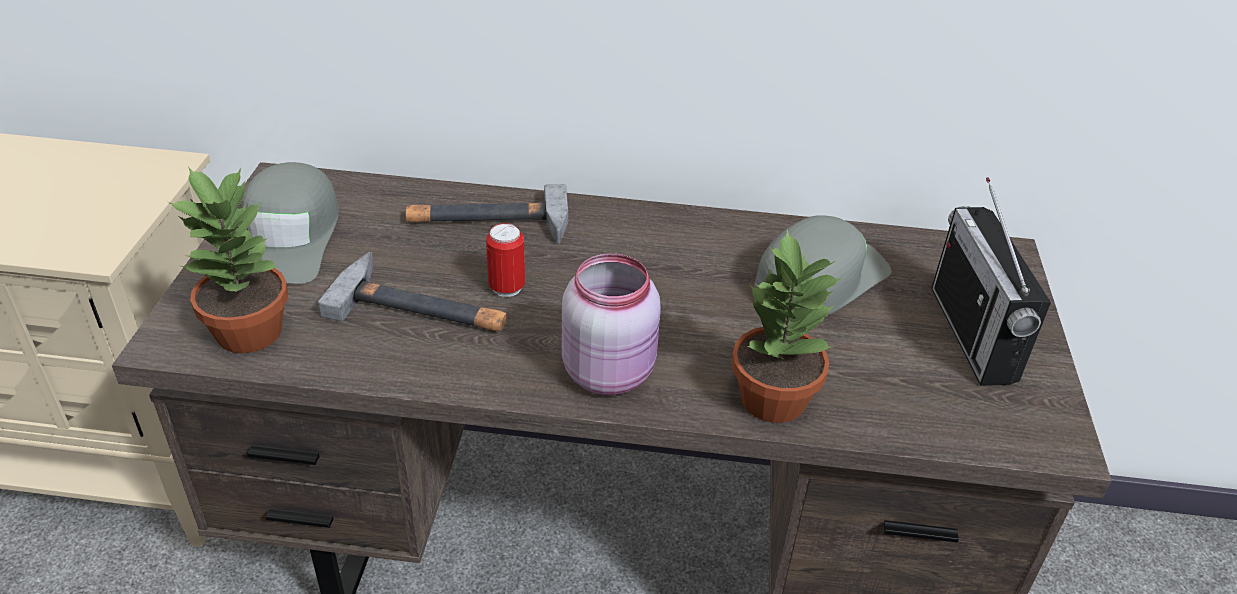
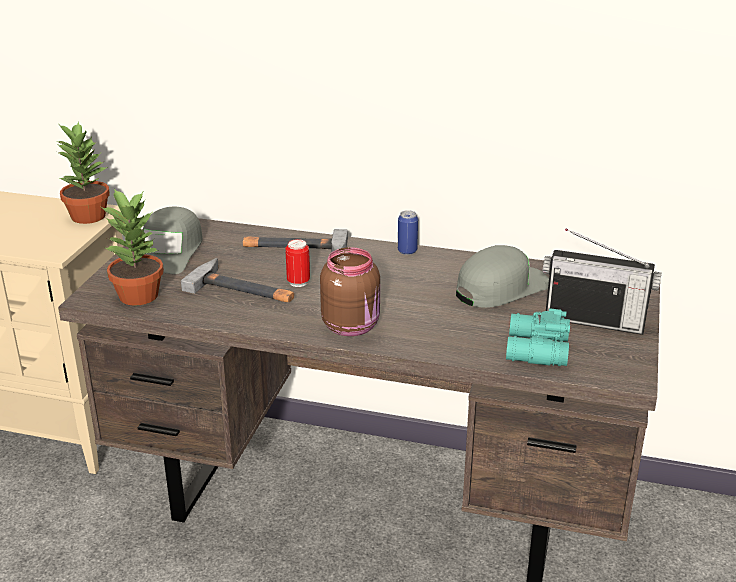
camera: 10 degrees right, 10 degrees down
(610, 371) = (352, 326): pink jar -> brown jar
(660, 216) = (407, 251): none -> can
(771, 397) = (449, 344): potted plant -> potted plant (88, 216)
(903, 400) = (535, 350): none -> turquoise binoculars
(972, 334) = (594, 320): radio -> radio turned 75 degrees counterclockwise

